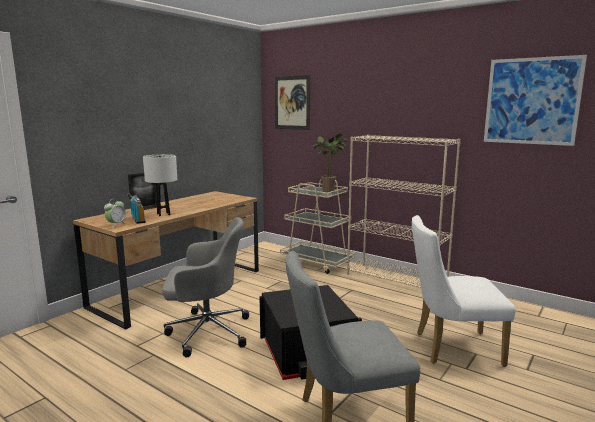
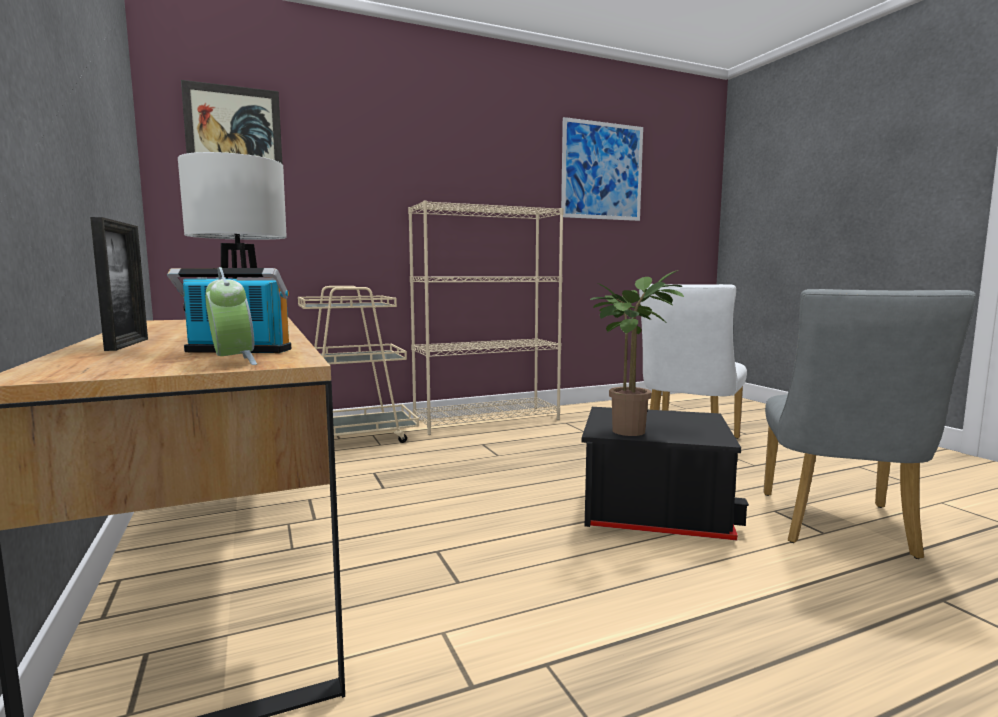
camera: 60 degrees left, 5 degrees down
(206, 332) = (497, 575): grey office chair -> none
(330, 191) = (366, 303): potted plant -> potted plant (629, 429)

